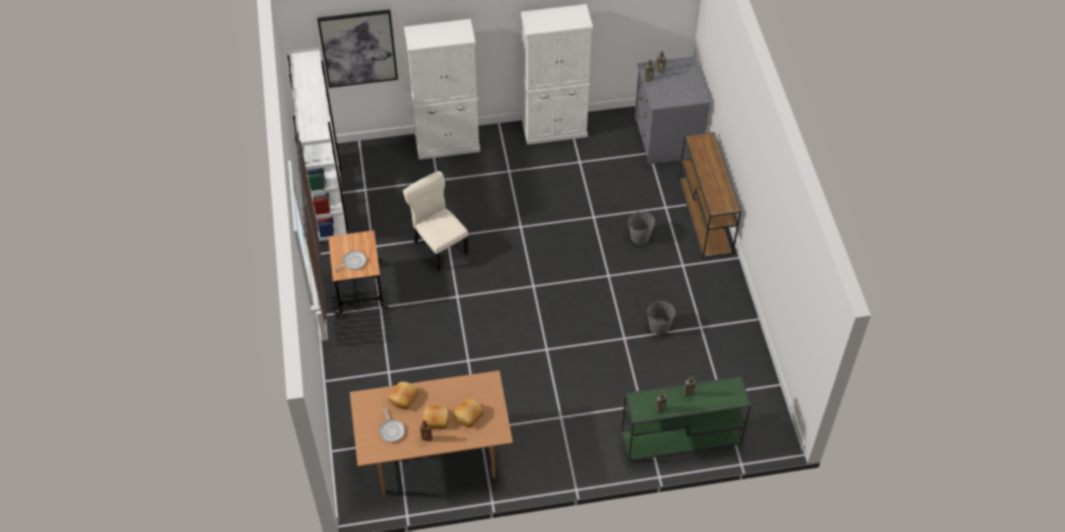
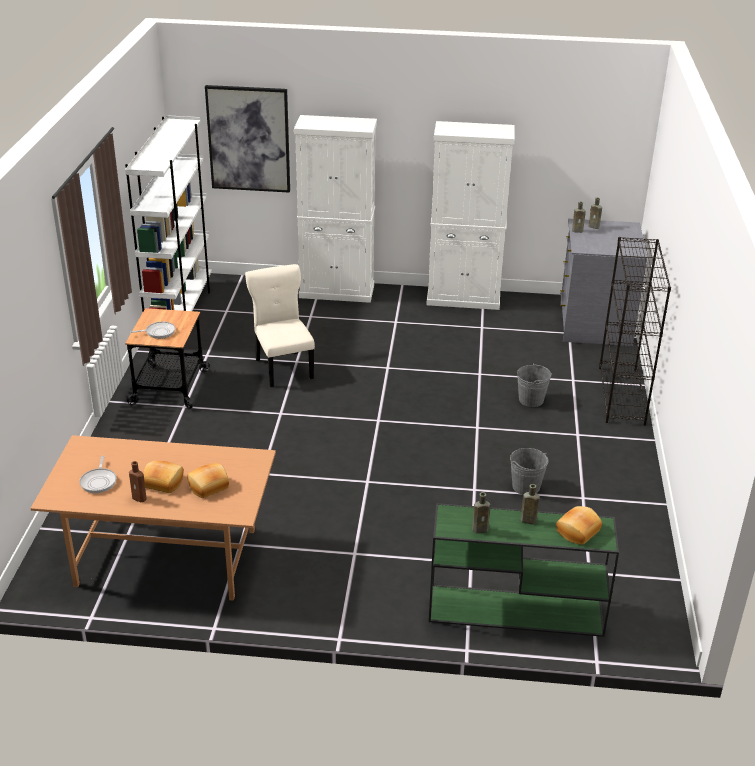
camera: 15 degrees right, 20 degrees down
(403, 398) = (134, 453): bread -> bread (577, 531)
(705, 216) = (622, 396): brown console table -> black bookcase

